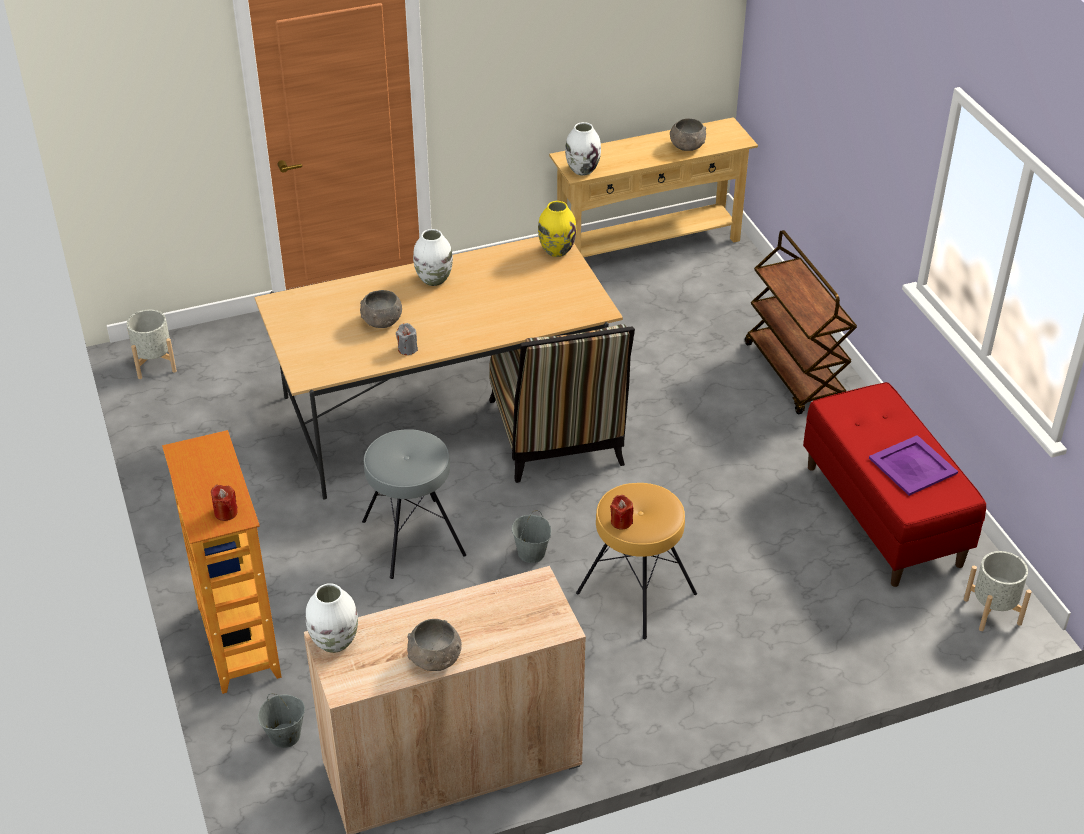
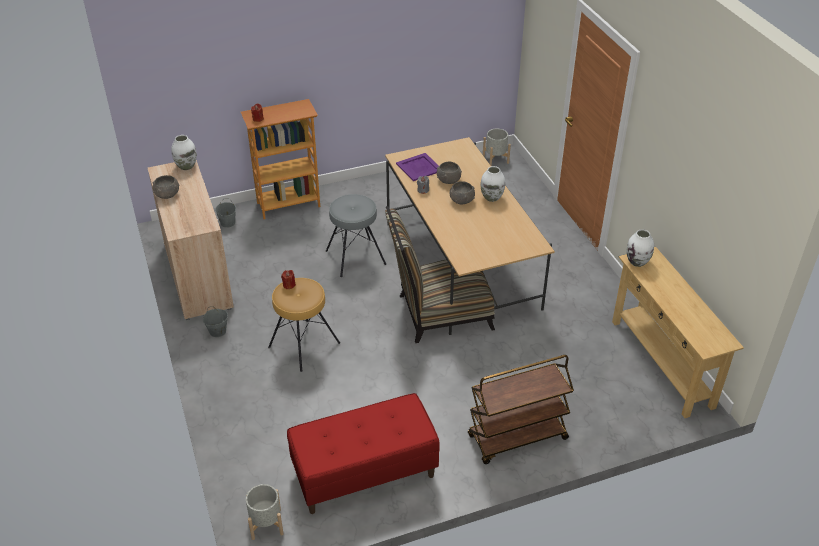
camera: 90 degrees right, 0 degrees up
(532, 553) = (340, 302): grey bucket -> grey bucket (217, 331)
(556, 250) = (530, 246): yellow vase -> none
(686, 146) = (687, 317): grey bowl -> grey bowl (461, 200)
(912, 465) = (344, 439): purple tray -> purple tray (419, 167)

